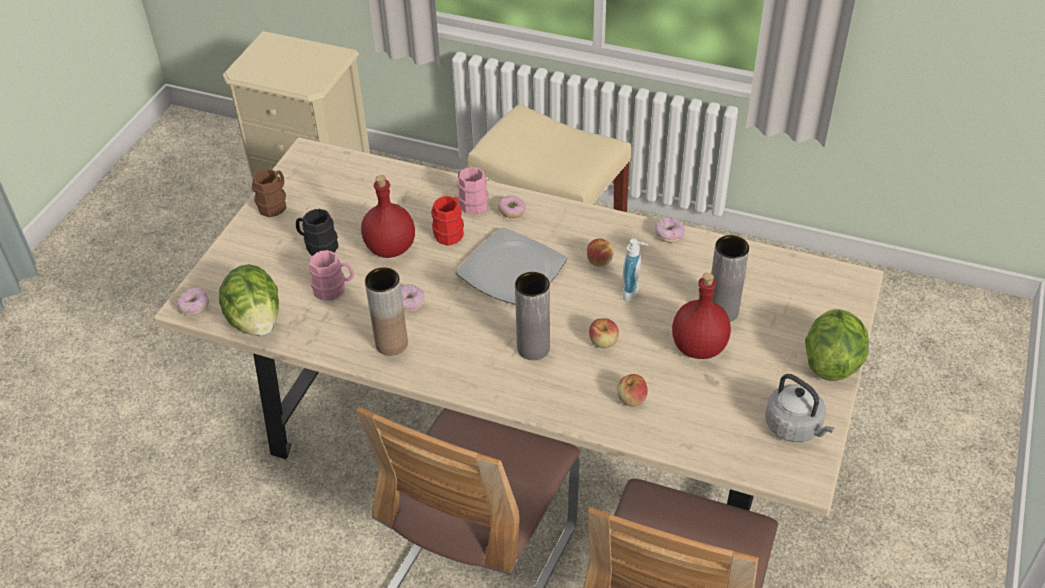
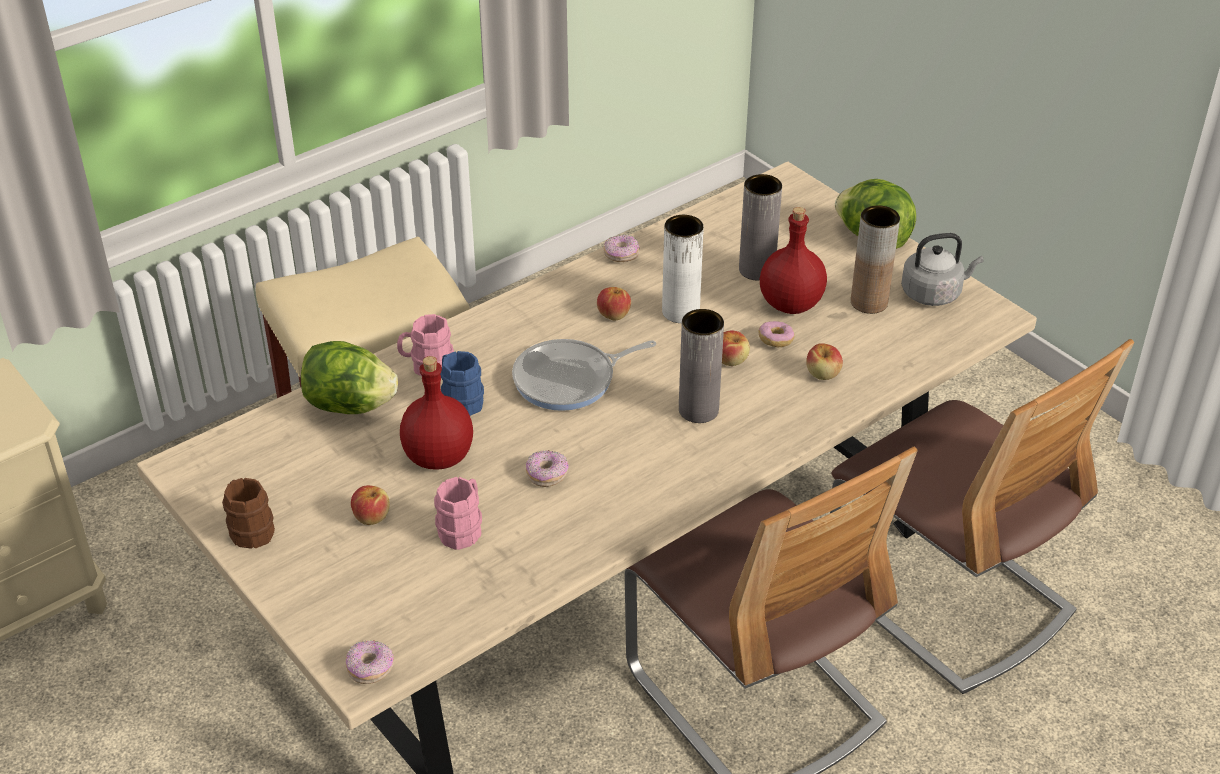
camera: 60 degrees left, 5 degrees down
(256, 321) = (452, 617): lettuce -> lettuce (350, 406)
(318, 246) = (371, 516): black mug -> apple
(391, 343) = (597, 513): brown vase -> brown vase (869, 302)
(450, 232) = (459, 400): red mug -> blue mug
(511, 271) = (570, 380): plate -> frying pan
(512, 211) = (474, 342): donut -> donut (775, 340)
(633, 292) = (680, 312): soap dispenser -> white vase

